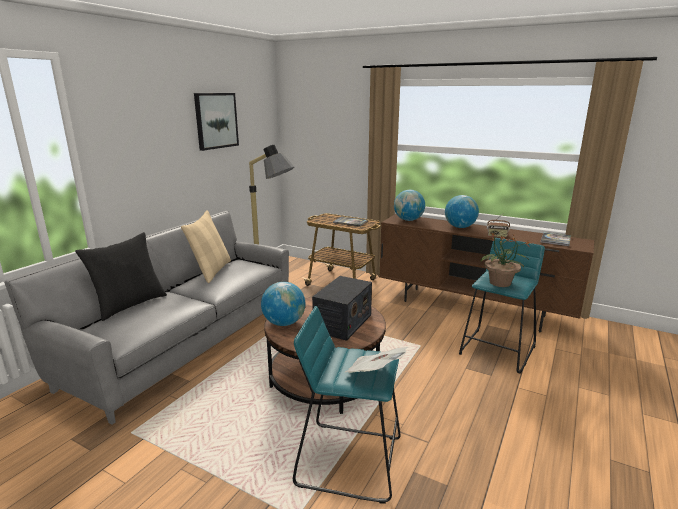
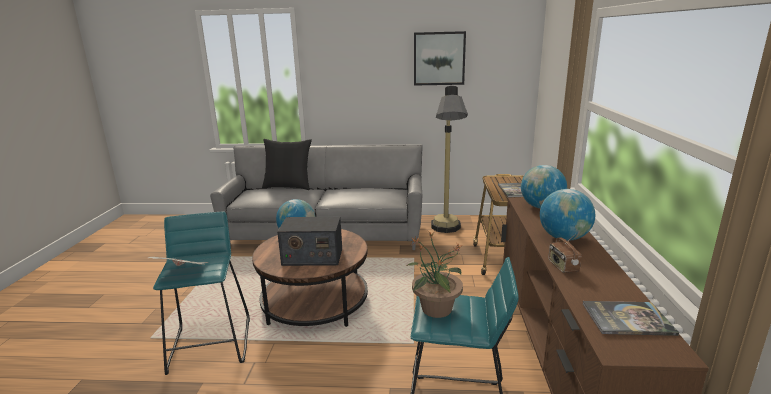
camera: 65 degrees right, 0 degrees up
(211, 271) = (362, 188): beige pillow -> none

